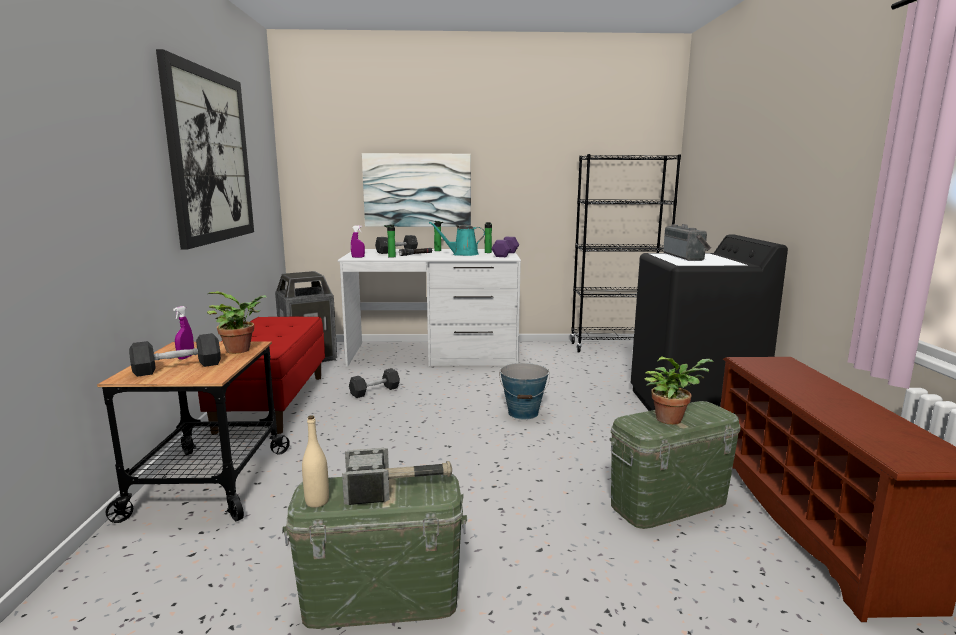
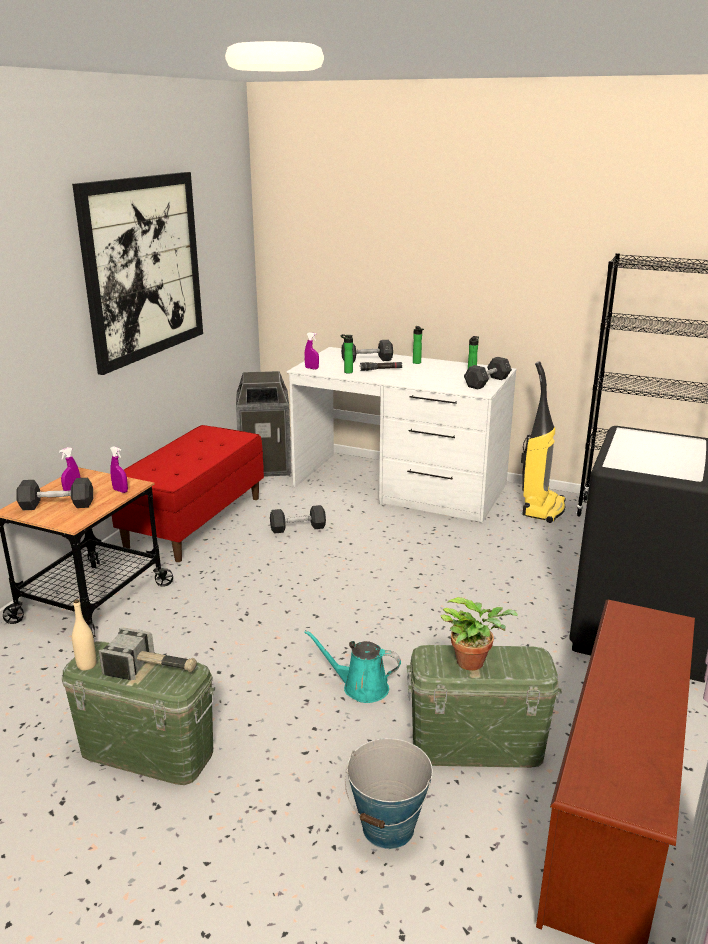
camera: 25 degrees right, 10 degrees up
(241, 350) = (120, 491): potted plant -> purple spray bottle
(417, 190) = (404, 283): picture -> none
(462, 254) = (435, 376): turquoise watering can -> turquoise watering can (361, 687)
(505, 254) = (487, 382): purple dumbbell -> grey dumbbell
(523, 413) = (428, 593): bucket -> bucket (388, 827)
(550, 352) = (542, 508): none -> vacuum cleaner
(685, 257) = (652, 445): radio -> none

